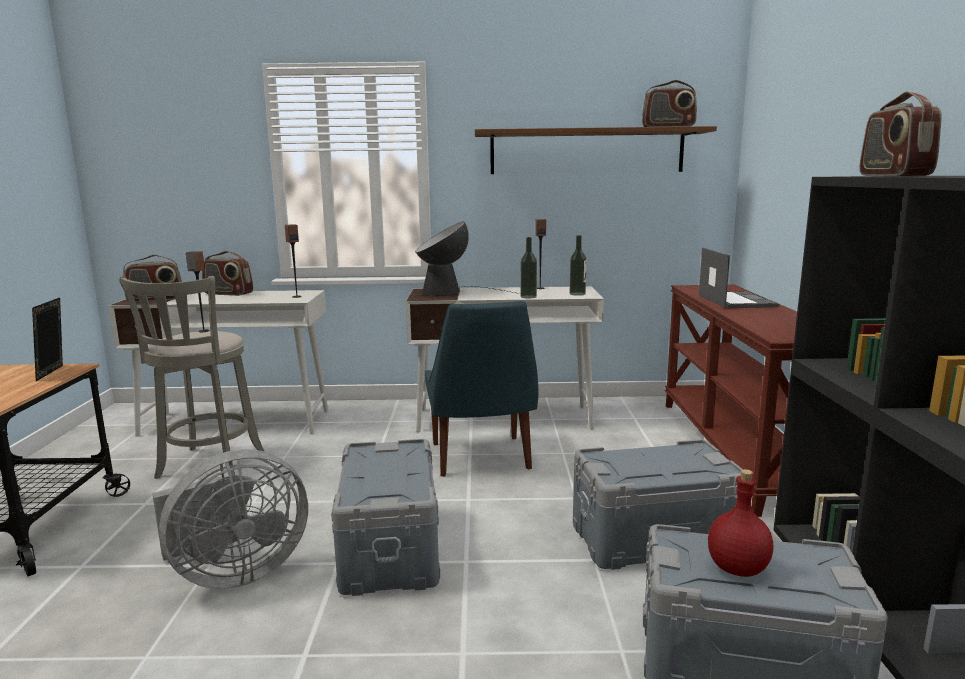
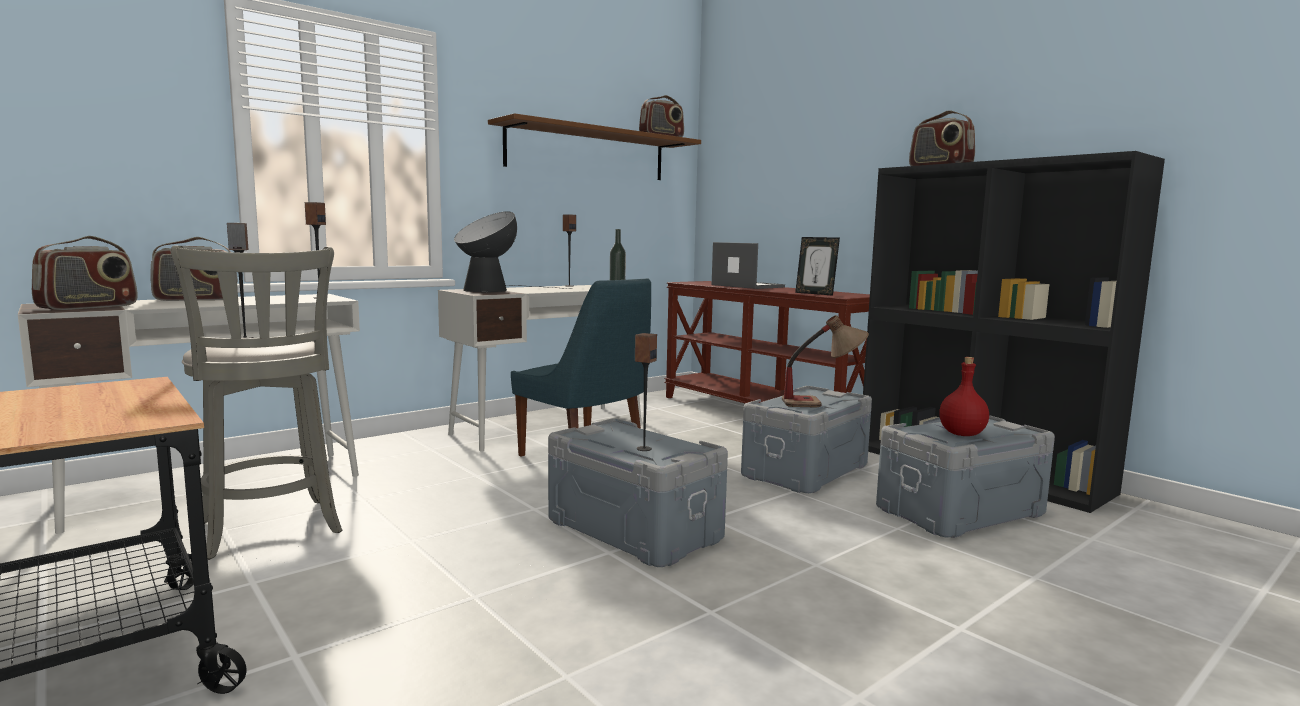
camera: 40 degrees left, 5 degrees down
(54, 373) = (127, 389): picture frame -> picture frame (815, 293)
(234, 573) = (520, 592): grey fan -> none
(378, 481) = (643, 449): none -> speaker
(528, 297) = (583, 289): bottle -> none
(667, 470) = (822, 403): none -> table lamp

